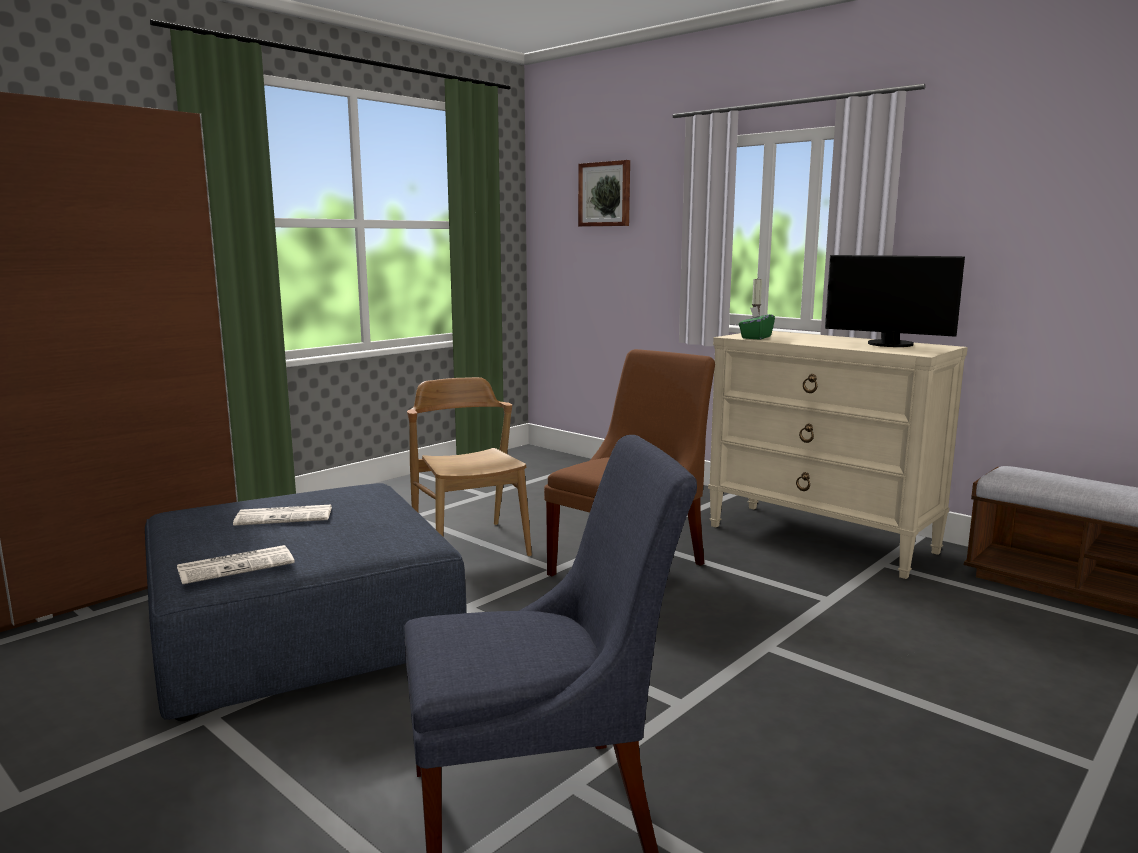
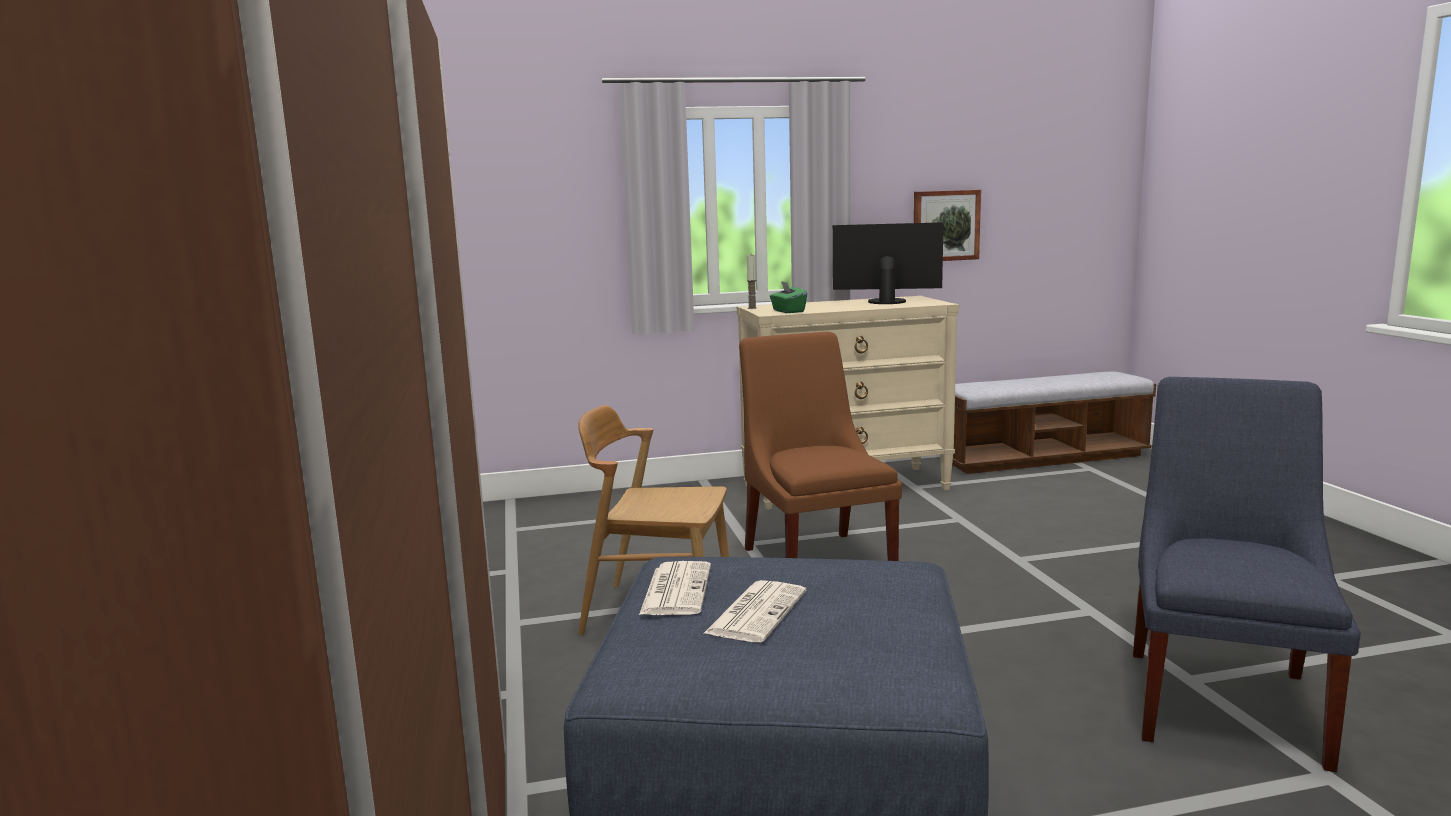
camera: 55 degrees left, 0 degrees up
(237, 565) = (909, 656): newspaper -> newspaper (676, 589)
(605, 194) = (487, 167): picture -> picture (945, 225)
(889, 345) = (886, 301): monitor -> monitor turned 150 degrees counterclockwise

